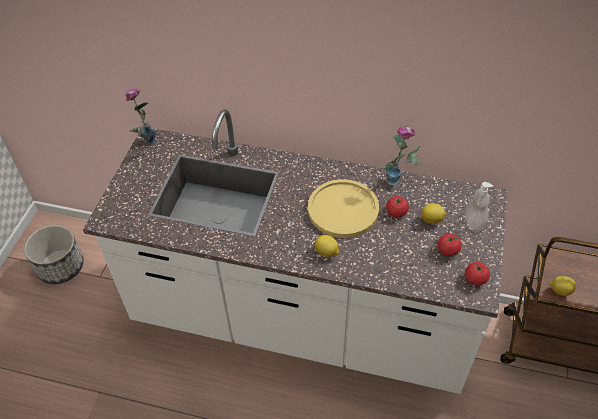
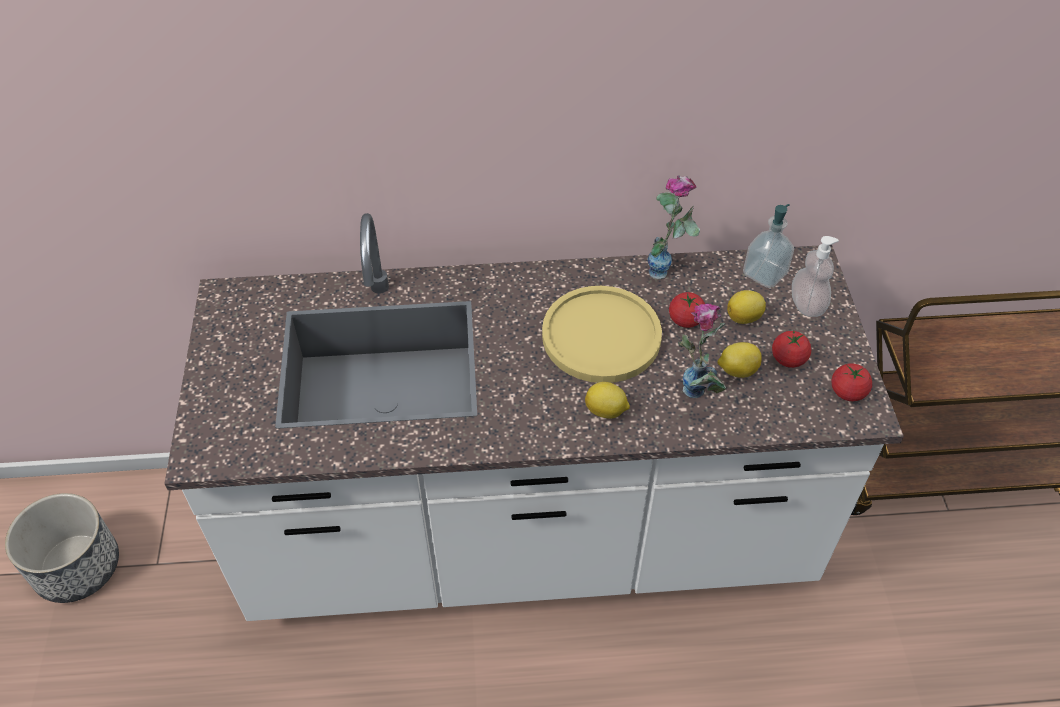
camera: 20 degrees left, 0 degrees up
(146, 146) = (222, 310): vase -> vase (694, 402)
(456, 197) = (764, 274): none -> soap dispenser
(560, 290) = (936, 380): lemon -> lemon (737, 370)

